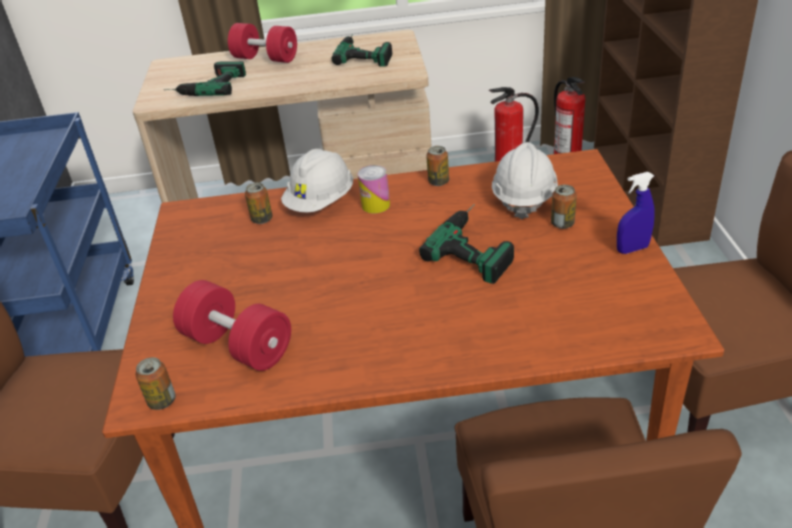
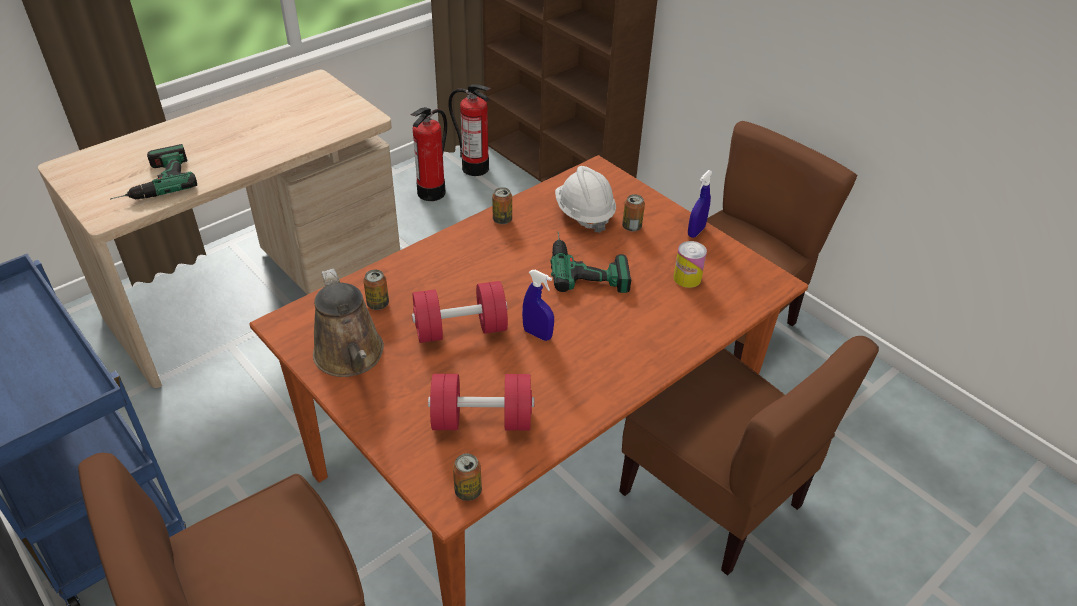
camera: 40 degrees left, 5 degrees up
(198, 253) = (351, 357): none -> brown watering can
(265, 59) = (190, 134): red dumbbell -> red dumbbell (460, 329)
(321, 202) = (417, 270): white hard hat -> none
(364, 291) = (537, 334): none -> blue spray bottle
(365, 53) = (300, 105): power drill -> none
(375, 205) = (470, 257): can -> can (687, 278)

